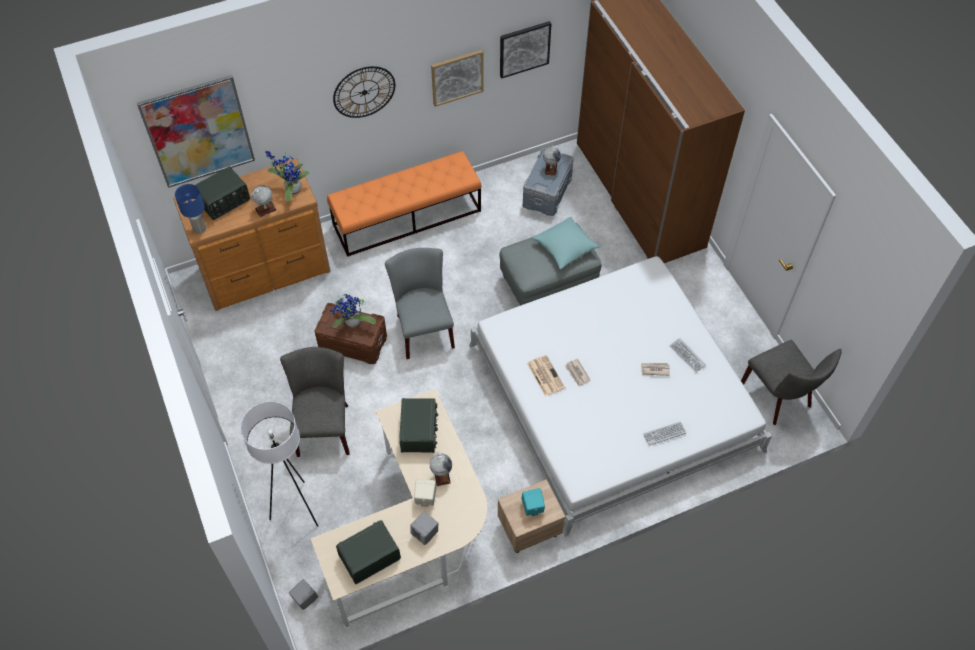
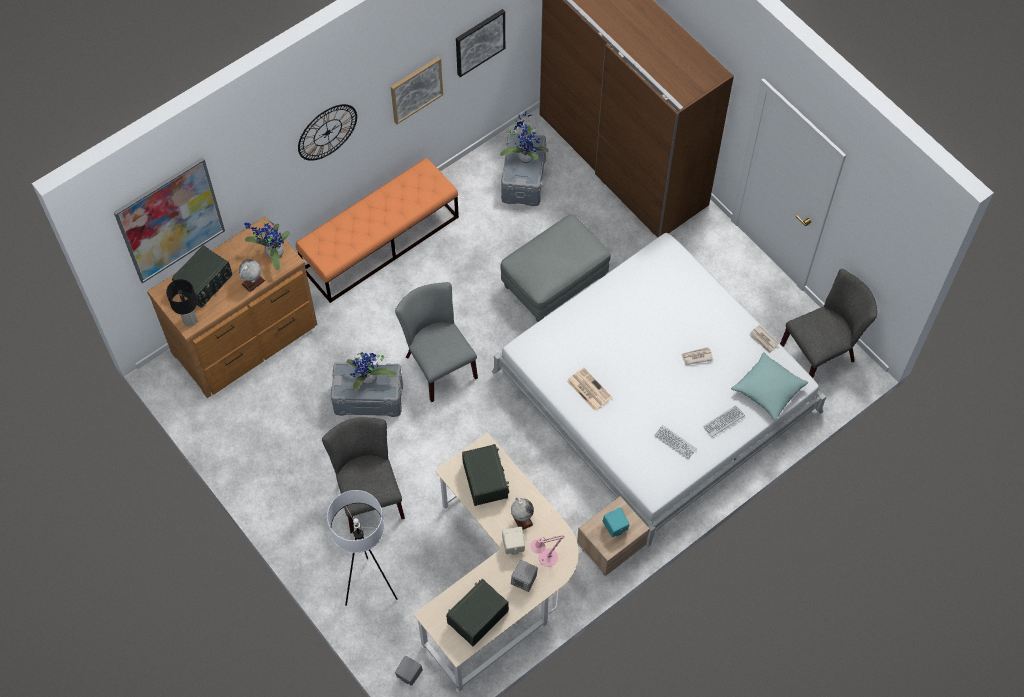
camera: 15 degrees left, 5 degrees up
(200, 229) = (190, 320): blue table lamp -> black table lamp
(352, 343) = (368, 398): brown storage box -> grey storage box
(452, 518) = (545, 559): none -> pink table lamp
(551, 168) = (525, 155): globe -> potted plant
(565, 248) = (569, 245): turquoise pillow -> turquoise pillow (768, 390)
(577, 373) = (620, 379): newspaper -> newspaper (763, 340)
(687, 355) = (725, 334): keyboard -> keyboard (675, 442)
(779, 398) = (821, 352): grey chair -> grey chair turned 75 degrees counterclockwise

